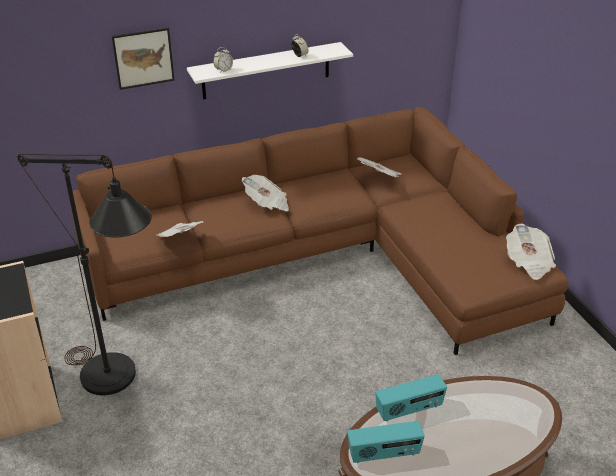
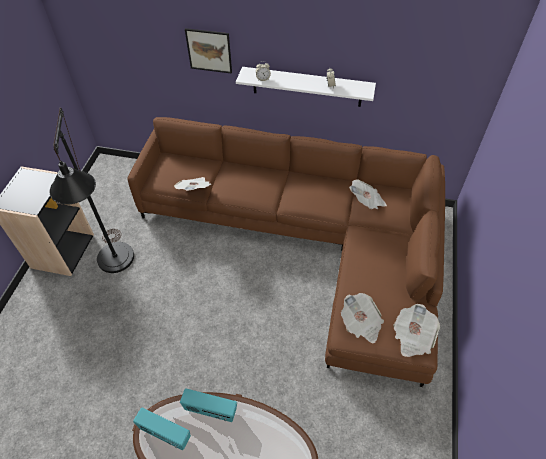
camera: 35 degrees right, 15 degrees up
(267, 204) = (271, 187): newspaper -> newspaper (361, 324)

